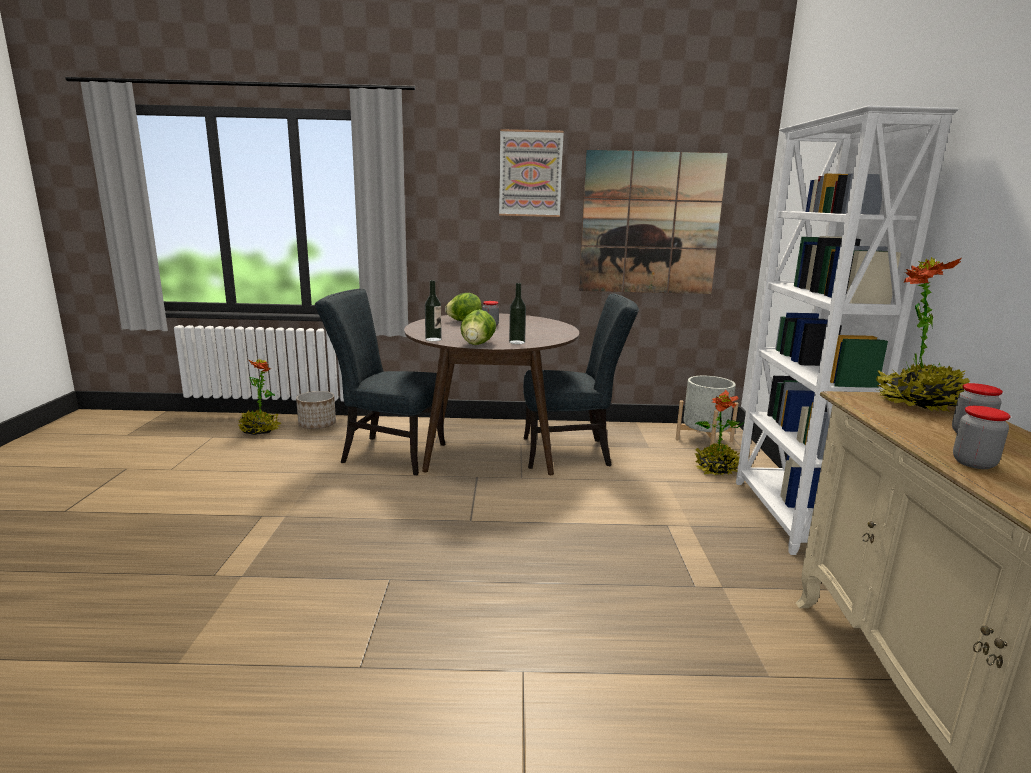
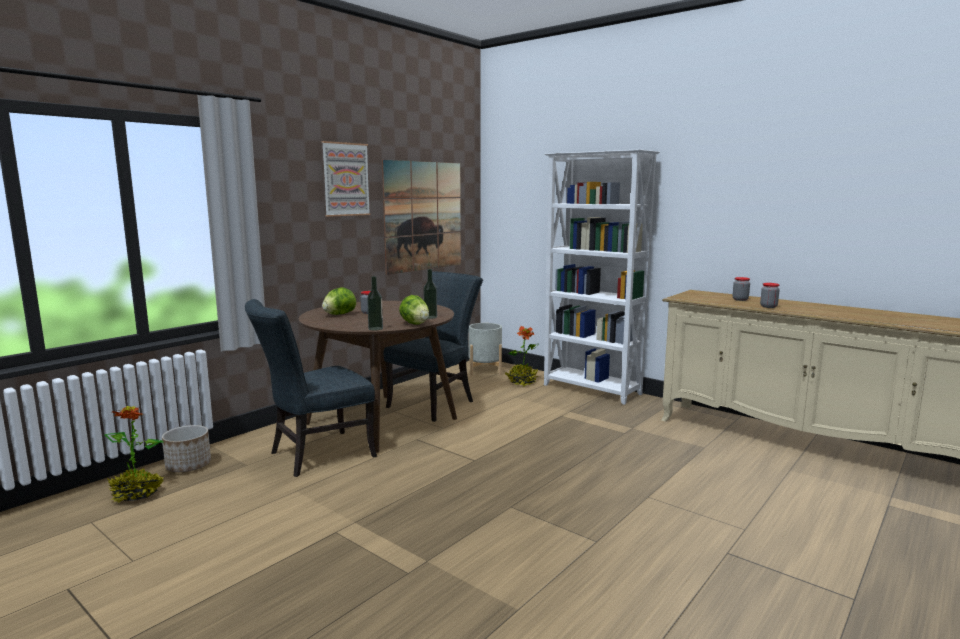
camera: 50 degrees left, 5 degrees down
(918, 404) = (699, 294): potted plant -> none

